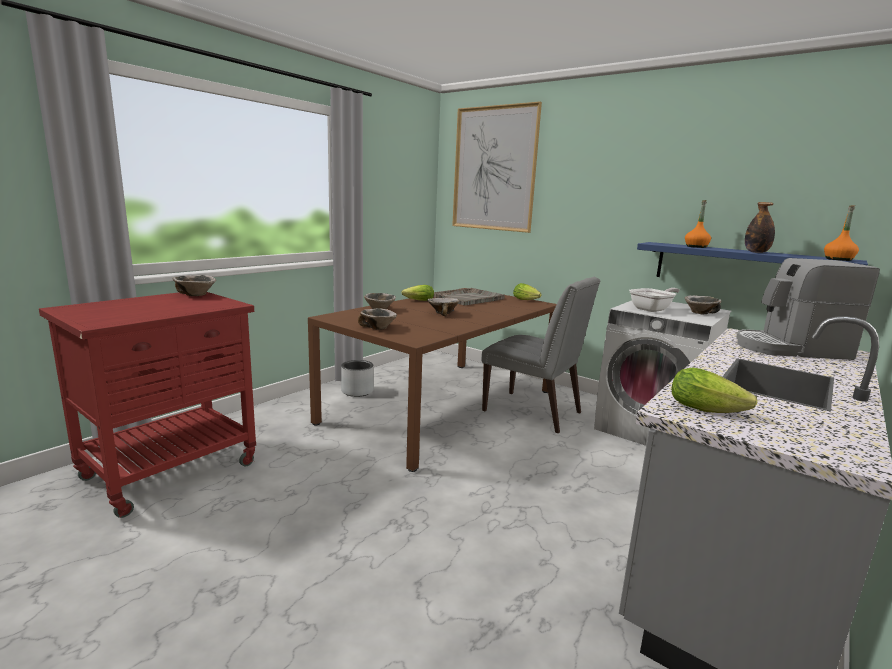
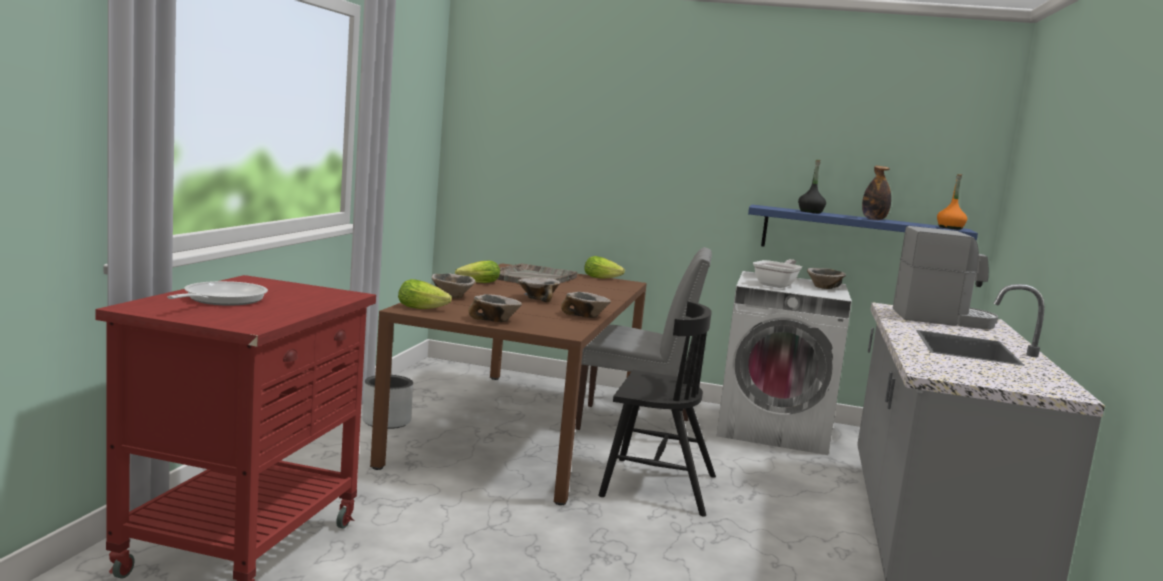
camera: 25 degrees left, 5 degrees down
(132, 305) = (220, 300): none -> frying pan
(196, 295) = (263, 283): bowl -> bowl (586, 316)
(494, 169) = (539, 99): picture -> none
(500, 464) = (651, 484): none -> black chair
(696, 247) = (810, 212): orange bottle -> black bottle
(709, 410) = (952, 370): lettuce -> lettuce (424, 308)
(790, 349) = (943, 319): coffee machine -> coffee machine turned 150 degrees counterclockwise

